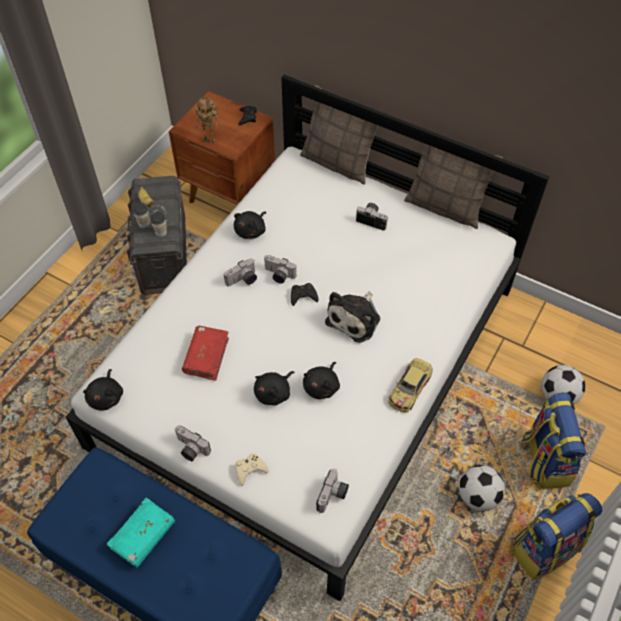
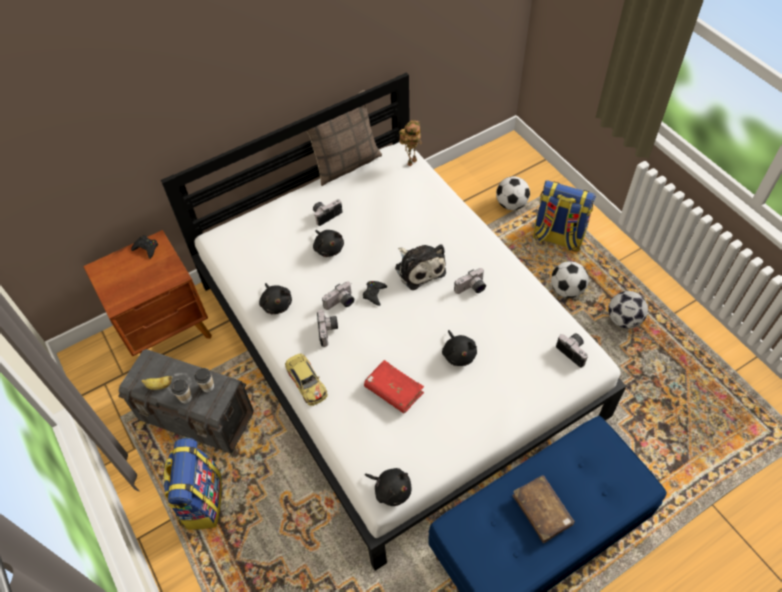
camera: 60 degrees left, 0 degrees up
(143, 536) = (542, 511): turquoise book -> brown book
(190, 449) = (482, 438): camera -> camera (471, 289)
(210, 140) = (152, 288): toy robot -> toy robot (411, 161)
(250, 470) = (524, 400): beige game controller -> none
(322, 386) = (470, 318): black plush toy -> black plush toy (328, 248)
(338, 163) = (246, 210): pillow -> none
(410, 388) = (503, 262): toy car -> toy car (306, 381)
(475, 572) = (623, 320): none -> football
(544, 548) = (622, 270): backpack -> backpack (201, 500)

